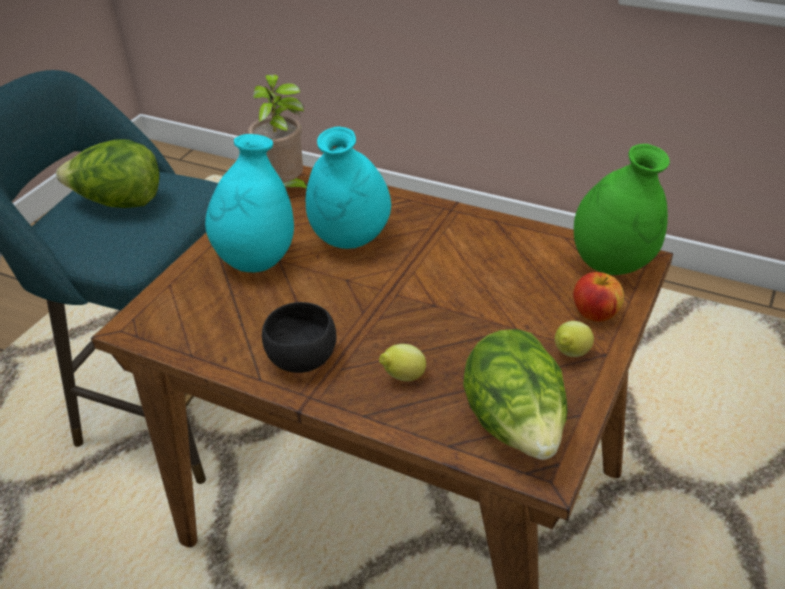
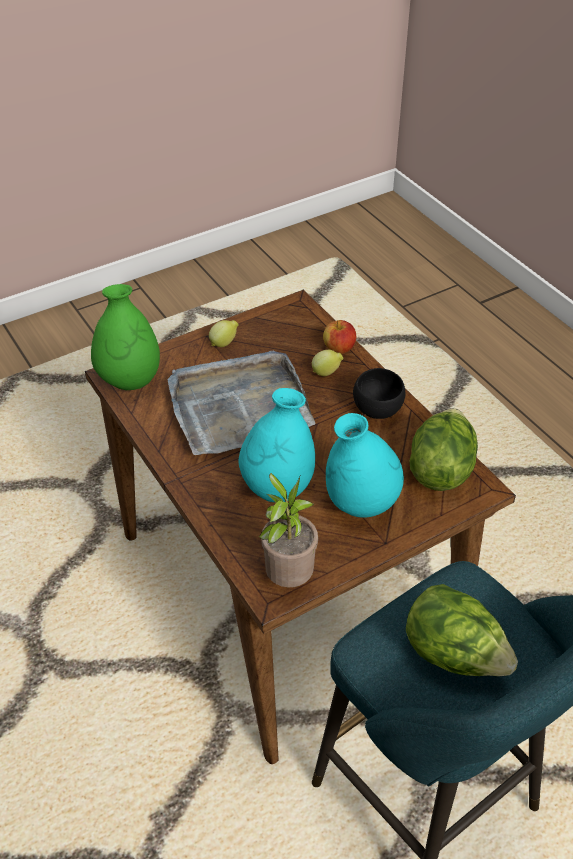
camera: 150 degrees left, 5 degrees up
(465, 290) = (238, 407): none -> grey tray
(516, 426) = (291, 325): lettuce -> lettuce (440, 469)
(595, 314) = (182, 357): apple -> apple (339, 349)

